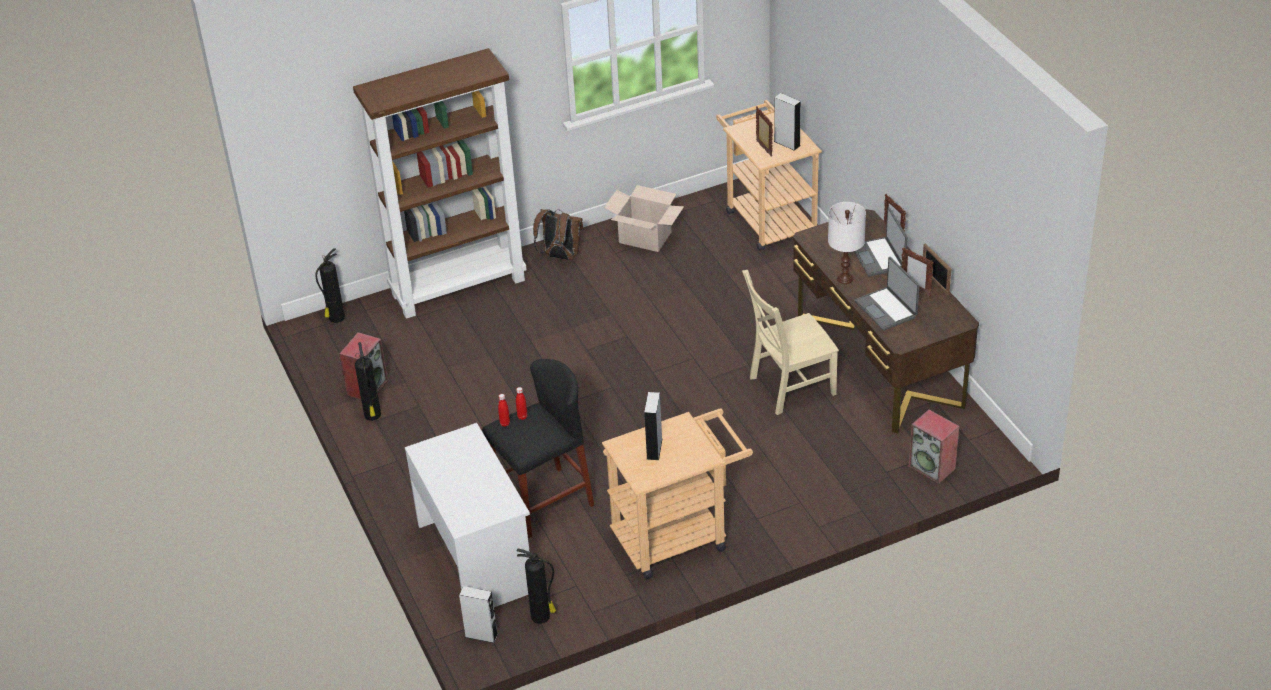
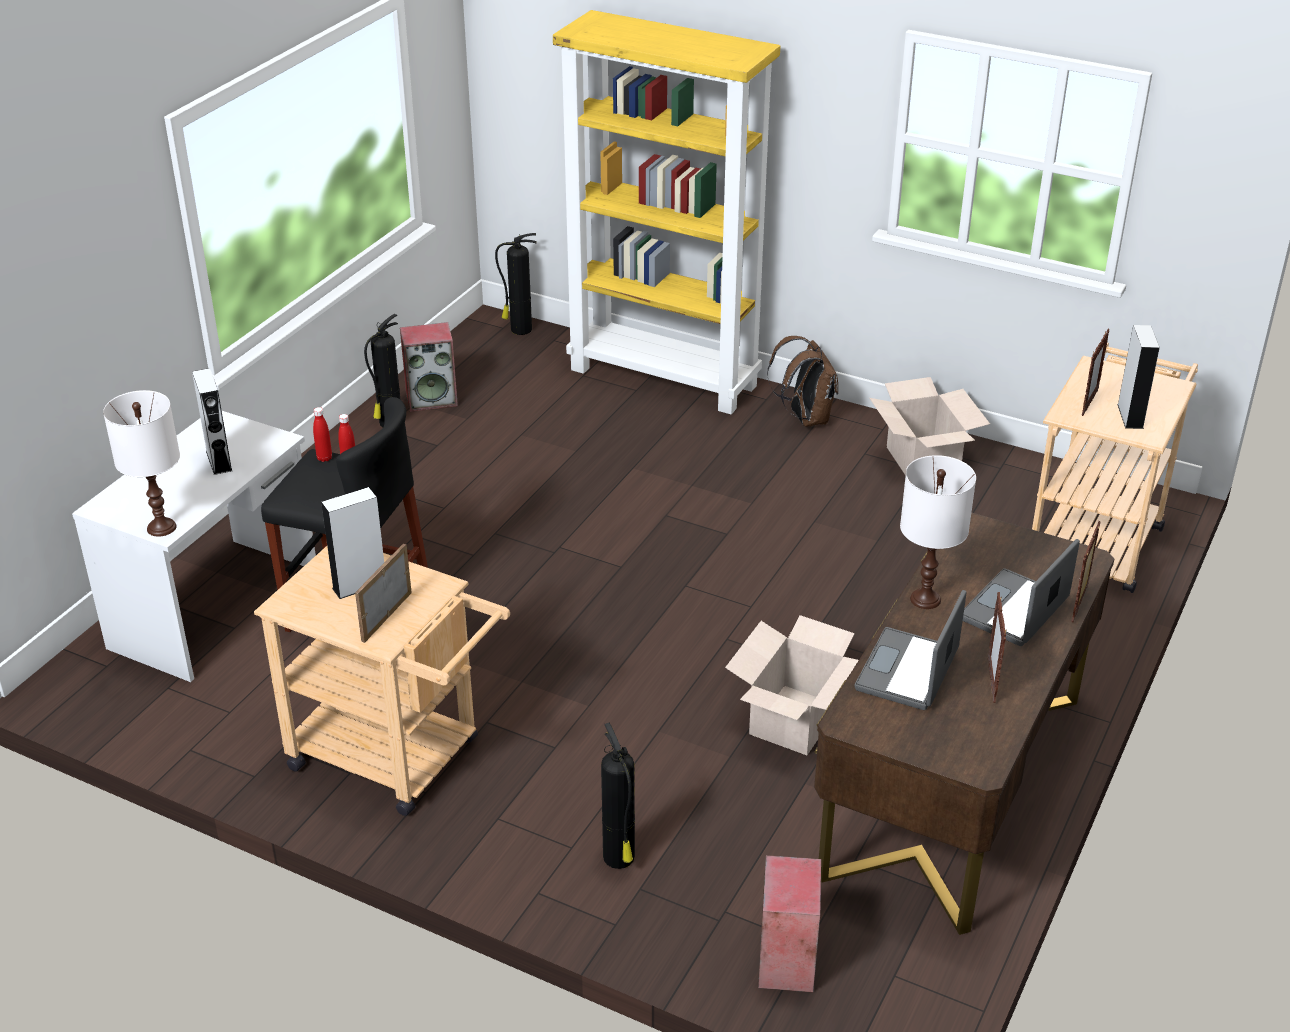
camera: 50 degrees right, 5 degrees down
(459, 286) = (665, 377): brown bookcase -> yellow bookcase
(481, 635) = (82, 676): grey speaker -> grey speaker (219, 461)
(508, 508) = (161, 528): none -> white table lamp
(541, 617) = (150, 710): fire extinguisher -> fire extinguisher (619, 859)
(789, 387) = (794, 719): beige chair -> cardboard box
(935, 282) = (1036, 693): picture frame -> picture frame (386, 616)

